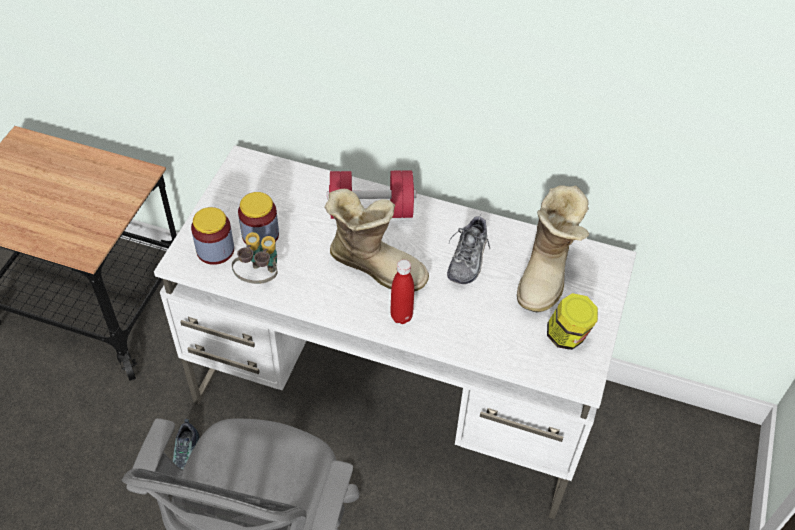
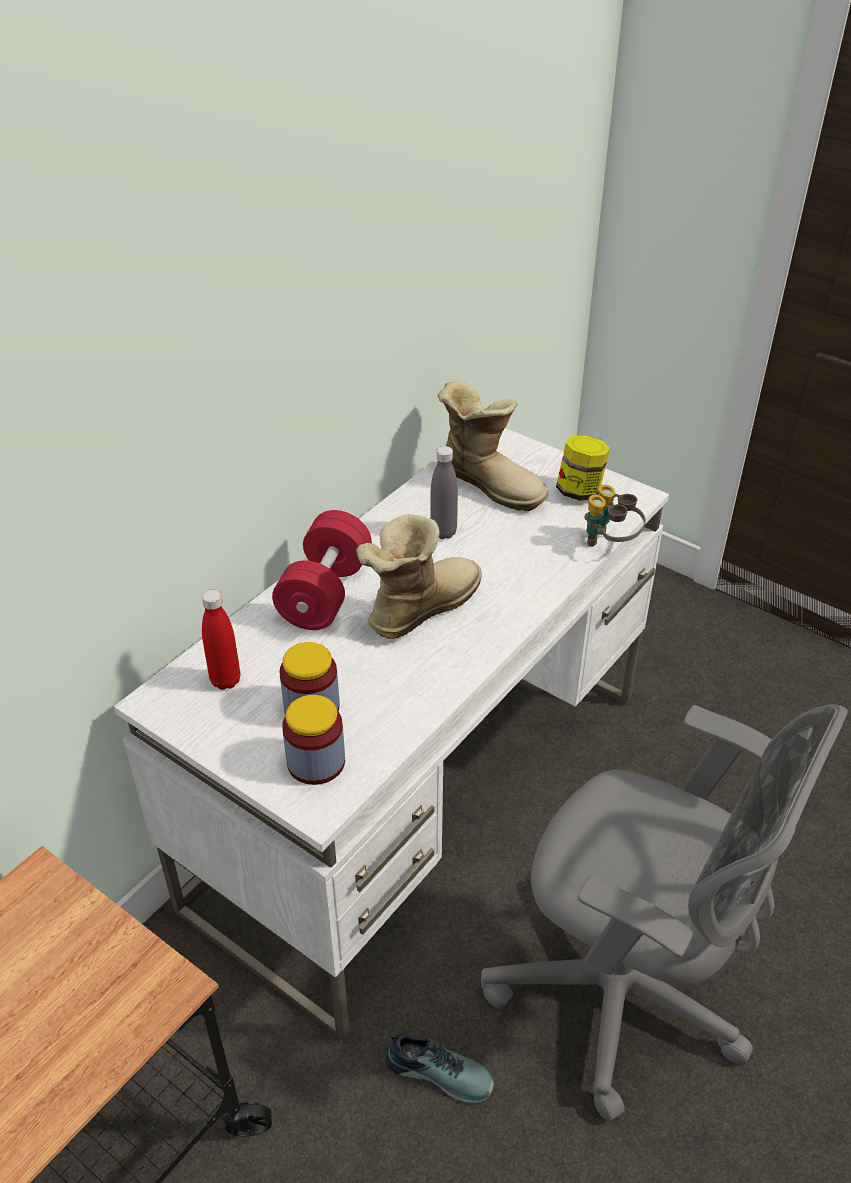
camera: 70 degrees left, 10 degrees down
(259, 277) = (389, 722): binoculars -> binoculars (610, 544)
(401, 316) = (507, 604): red bottle -> red bottle (225, 681)
(468, 258) = (443, 532): shoe -> grey bottle

